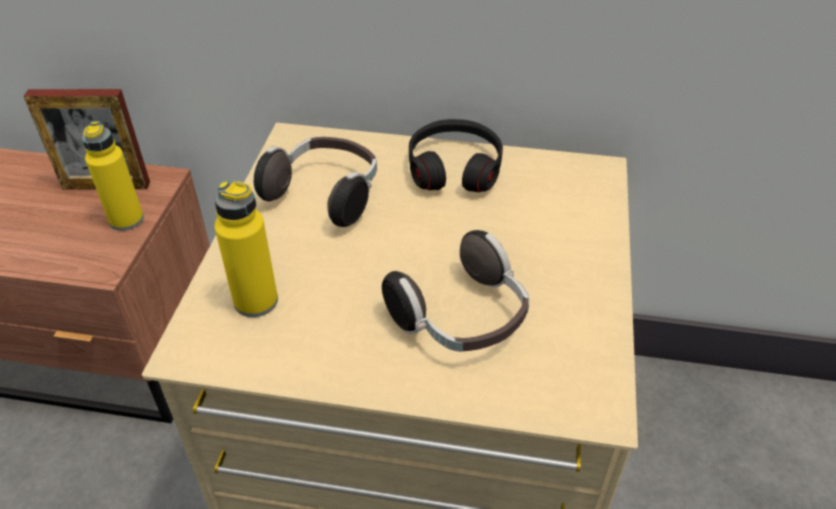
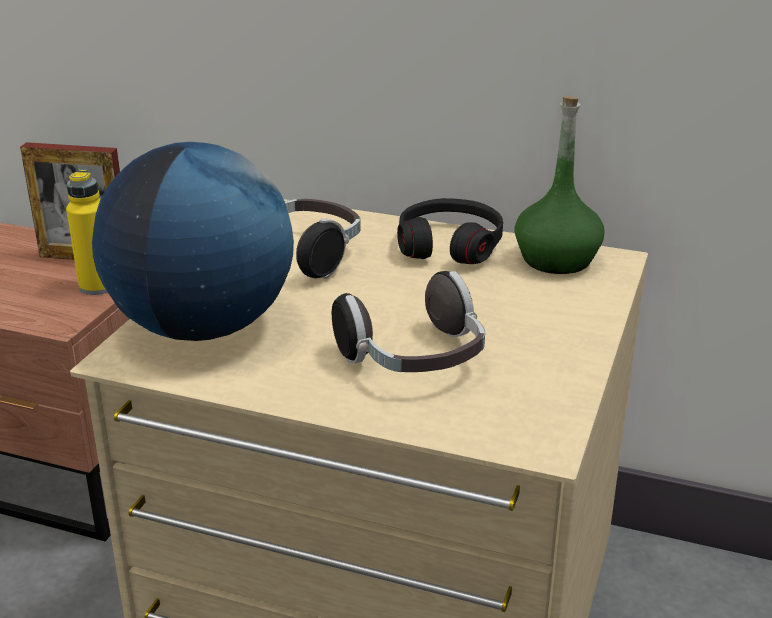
camera: 10 degrees right, 15 degrees down
(256, 301) = (202, 327): yellow bottle -> globe
(552, 175) = (556, 259): none -> green bottle

